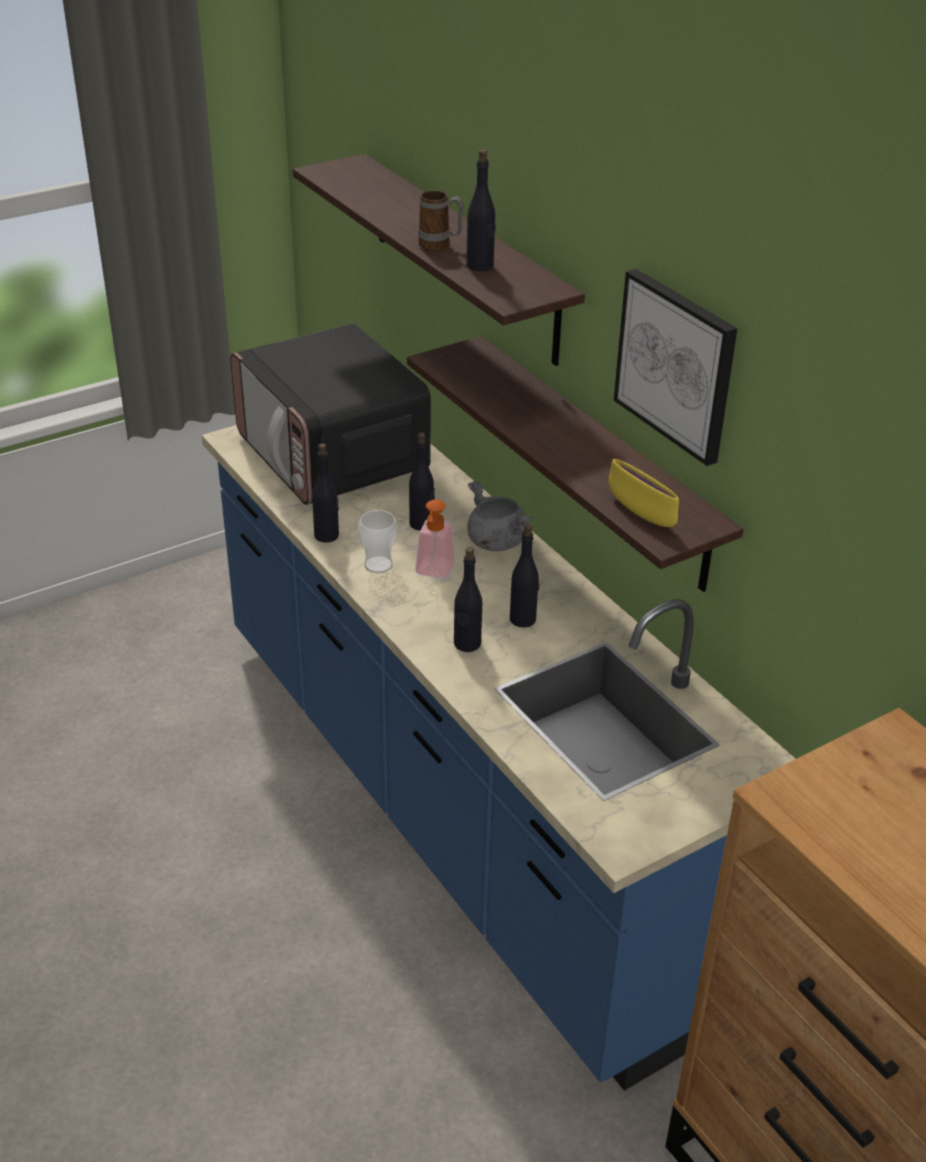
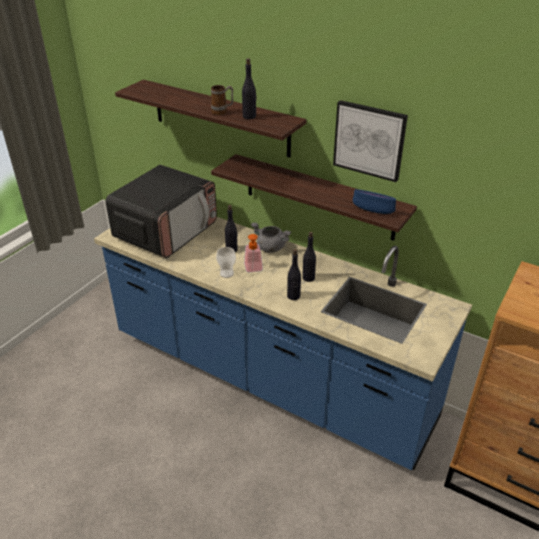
camera: 25 degrees left, 0 degrees up
(327, 535) = (192, 267): black bottle -> none
(332, 456) = (166, 231): microwave -> microwave turned 90 degrees counterclockwise
(640, 514) = (372, 211): yellow bowl -> blue bowl

